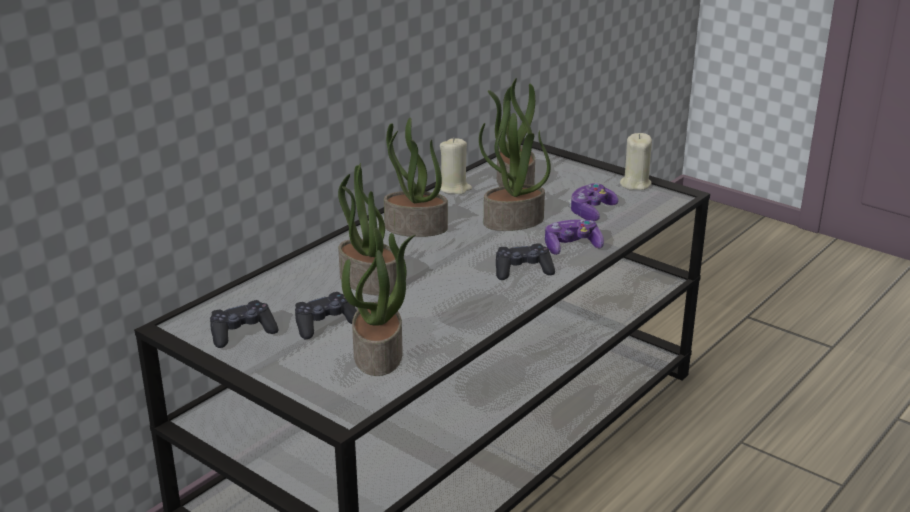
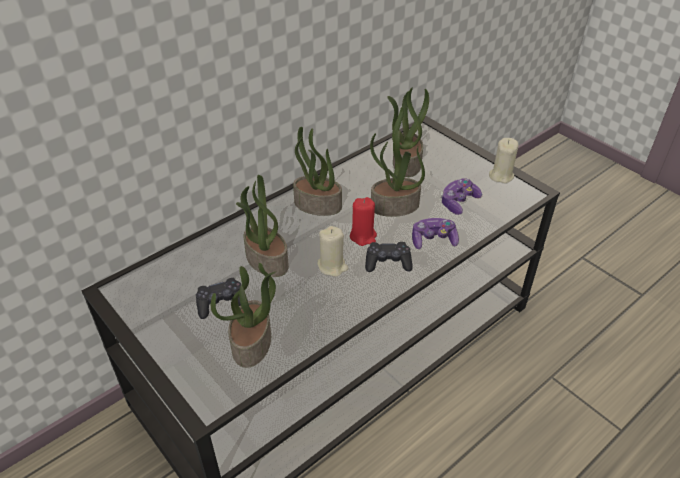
camera: 10 degrees right, 15 degrees up
(242, 333) = (157, 305): black game controller -> none
(454, 188) = (358, 165): beige candle -> beige candle (332, 266)
(484, 250) = (363, 236): none -> red candle

